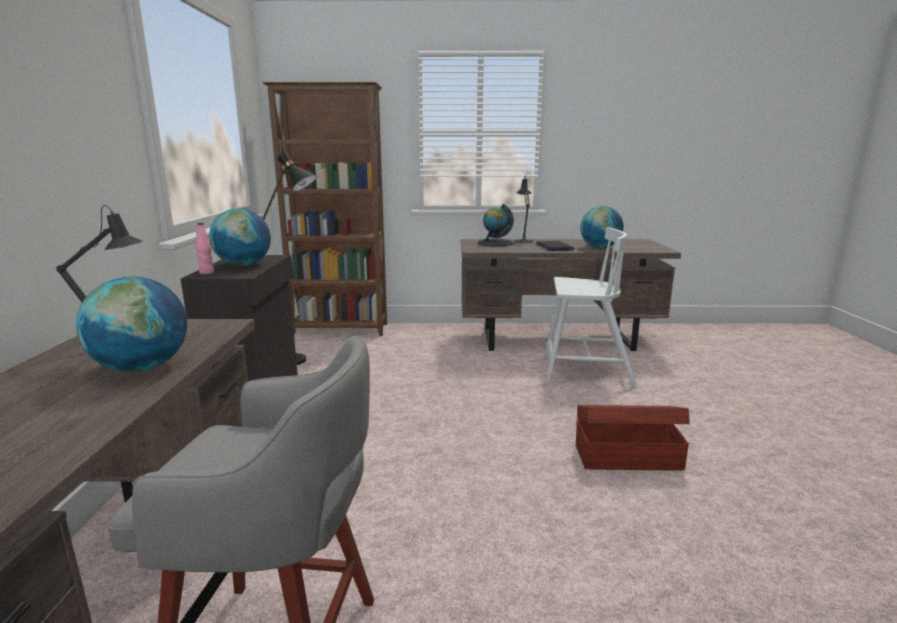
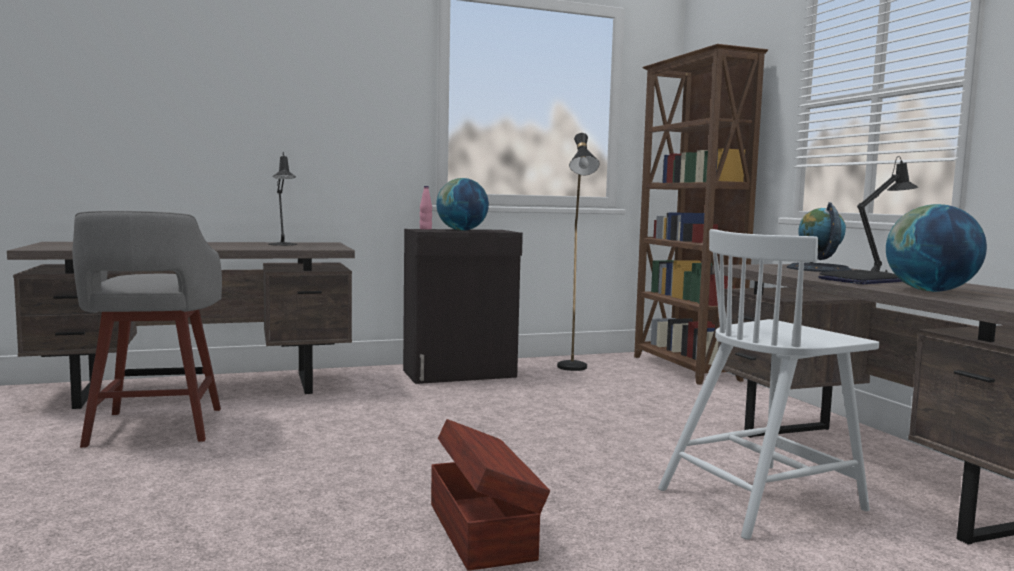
camera: 70 degrees right, 10 degrees down
(142, 368) = (244, 247): globe -> none
(585, 372) = (763, 498): white chair -> white chair turned 75 degrees clockwise

